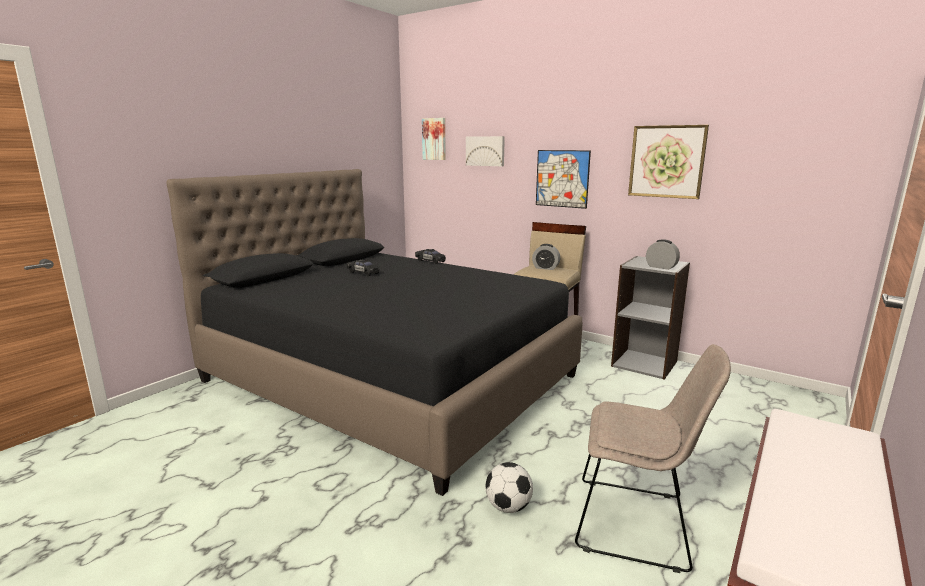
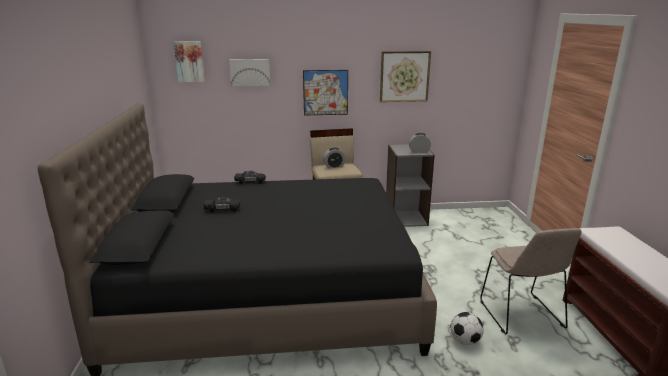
camera: 40 degrees left, 5 degrees up
(636, 523) = (522, 316): beige chair -> beige chair turned 105 degrees clockwise

